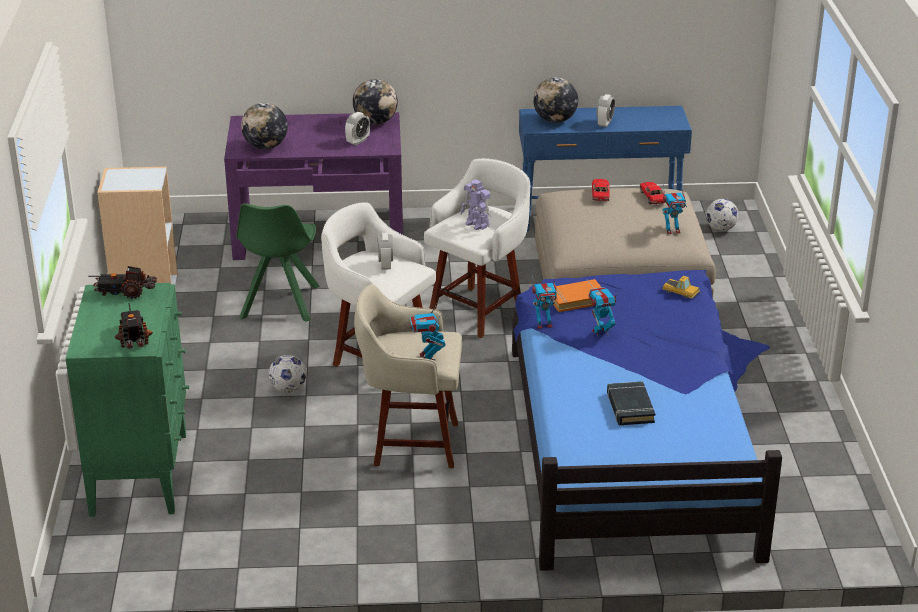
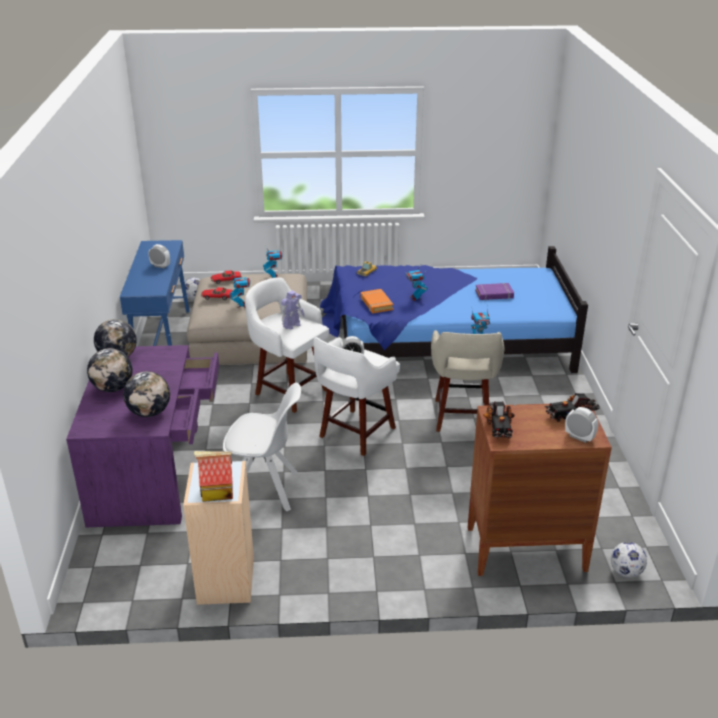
camera: 90 degrees left, 0 degrees up
(116, 180) = (216, 492): none -> toy house
(142, 473) = (524, 547): green dresser -> brown dresser
(279, 303) = (265, 489): green chair -> white chair
(288, 389) = (398, 477): football -> football (625, 572)
(358, 141) = (155, 365): alarm clock -> alarm clock (579, 437)
(544, 324) = (407, 315): toy robot -> toy robot (241, 305)
(555, 120) = (147, 283): globe -> globe (113, 388)
(630, 407) = (494, 294): black book -> purple book

